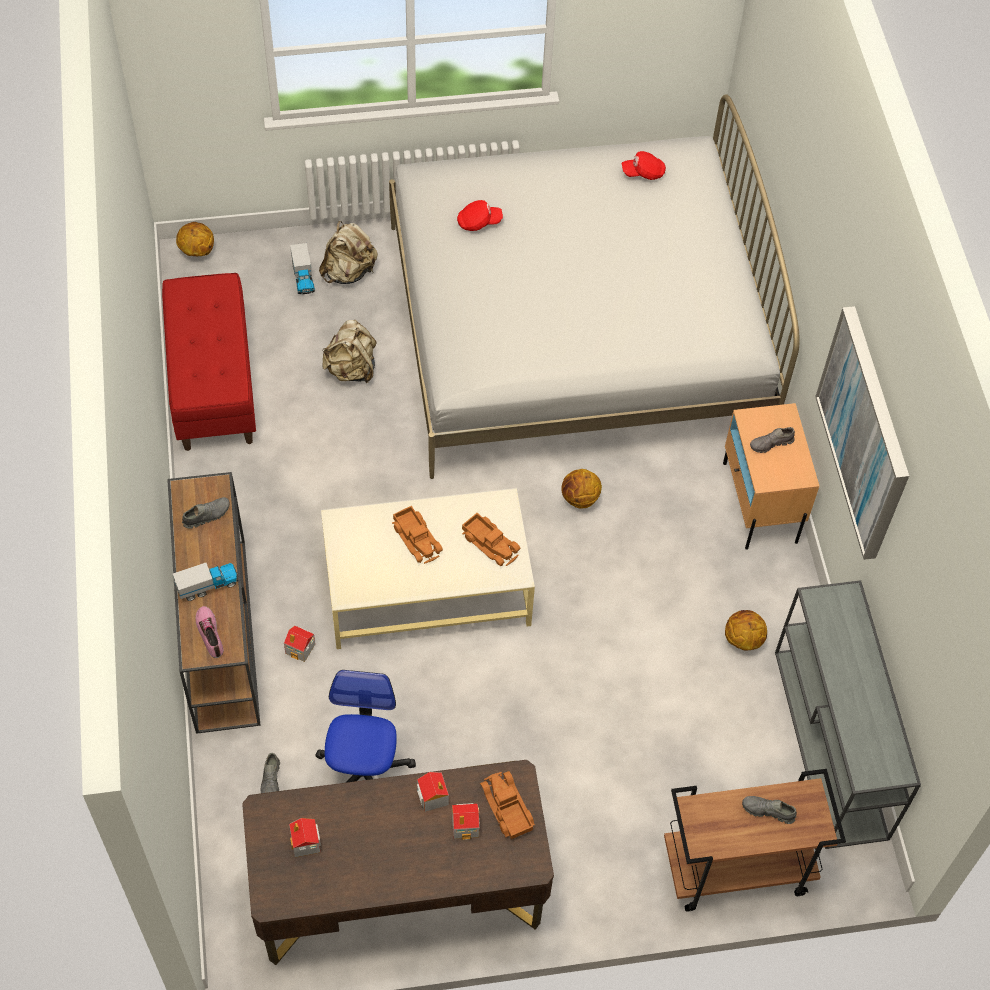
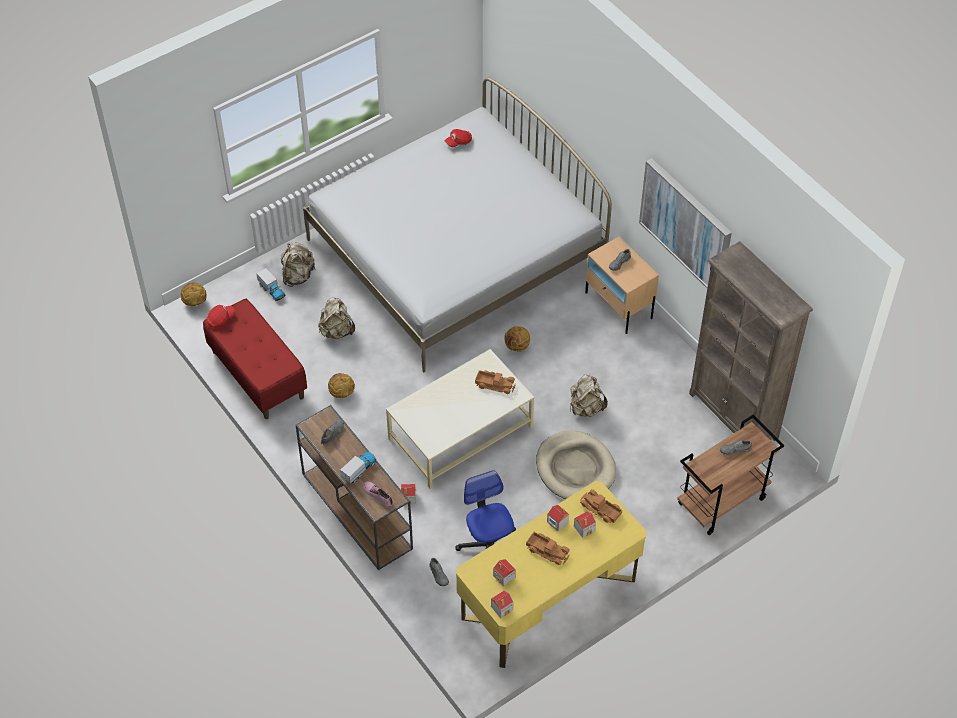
camera: 25 degrees left, 5 degrees down
(272, 890) = (502, 608): none -> toy house
(399, 892) = (548, 598): brown desk -> yellow desk
(417, 538) = (452, 400): toy truck -> toy truck (547, 550)
(479, 222) = (381, 208): red cap -> red cap (221, 319)
(554, 715) = (575, 468): none -> beige dog bed
(622, 632) = (586, 408): none -> beige backpack
(742, 639) = (653, 382): basketball -> basketball (341, 393)
(831, 745) = (733, 416): grey console table -> brown bookcase

